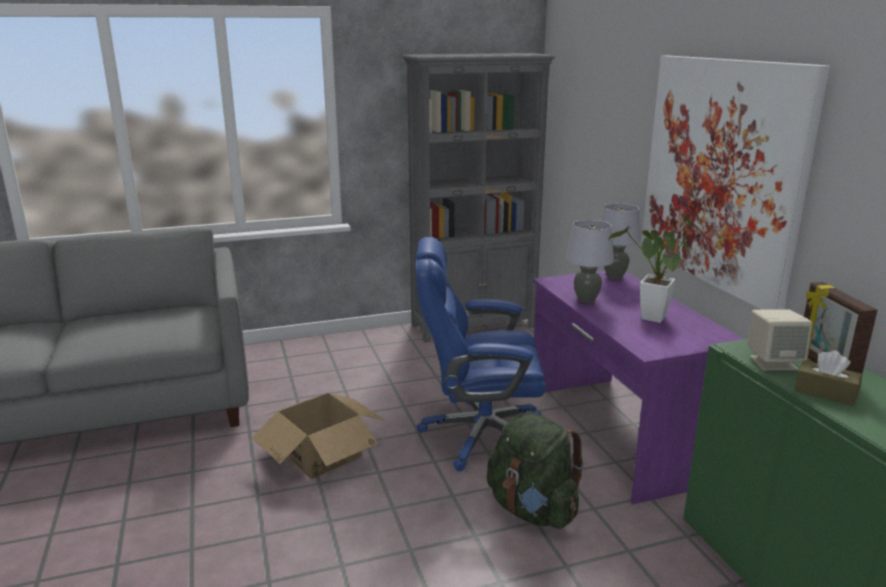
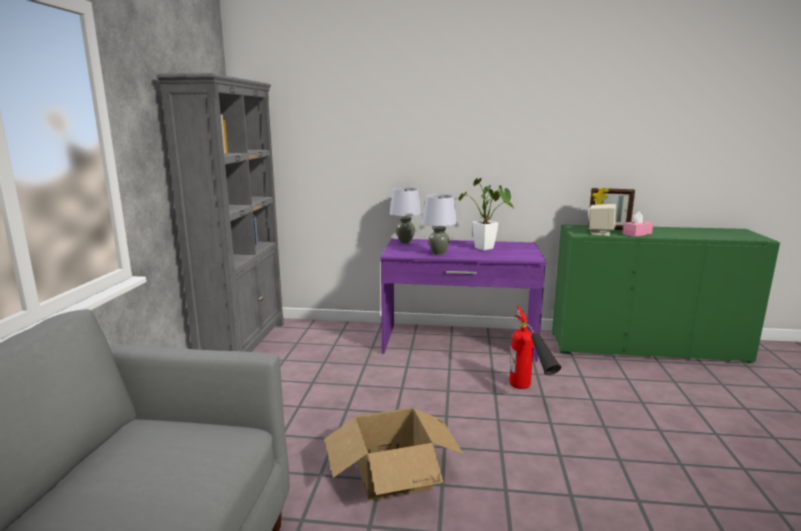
camera: 65 degrees left, 5 degrees down
(479, 435) = (423, 387): blue office chair -> none
(532, 510) = (529, 393): green backpack -> fire extinguisher
(721, 174) = (484, 150): picture -> none
(825, 392) = (637, 234): brown tissue box -> pink tissue box

